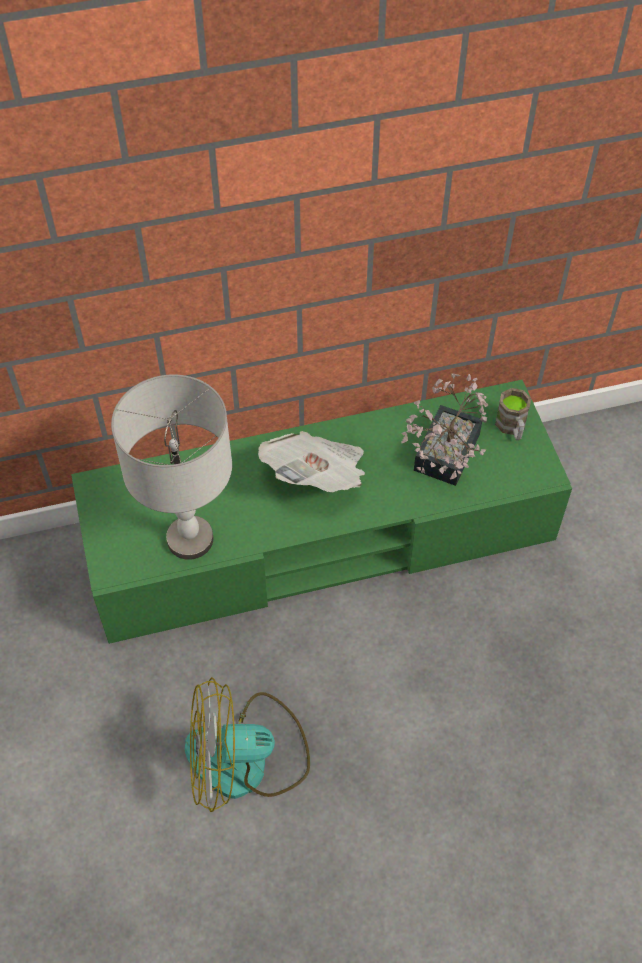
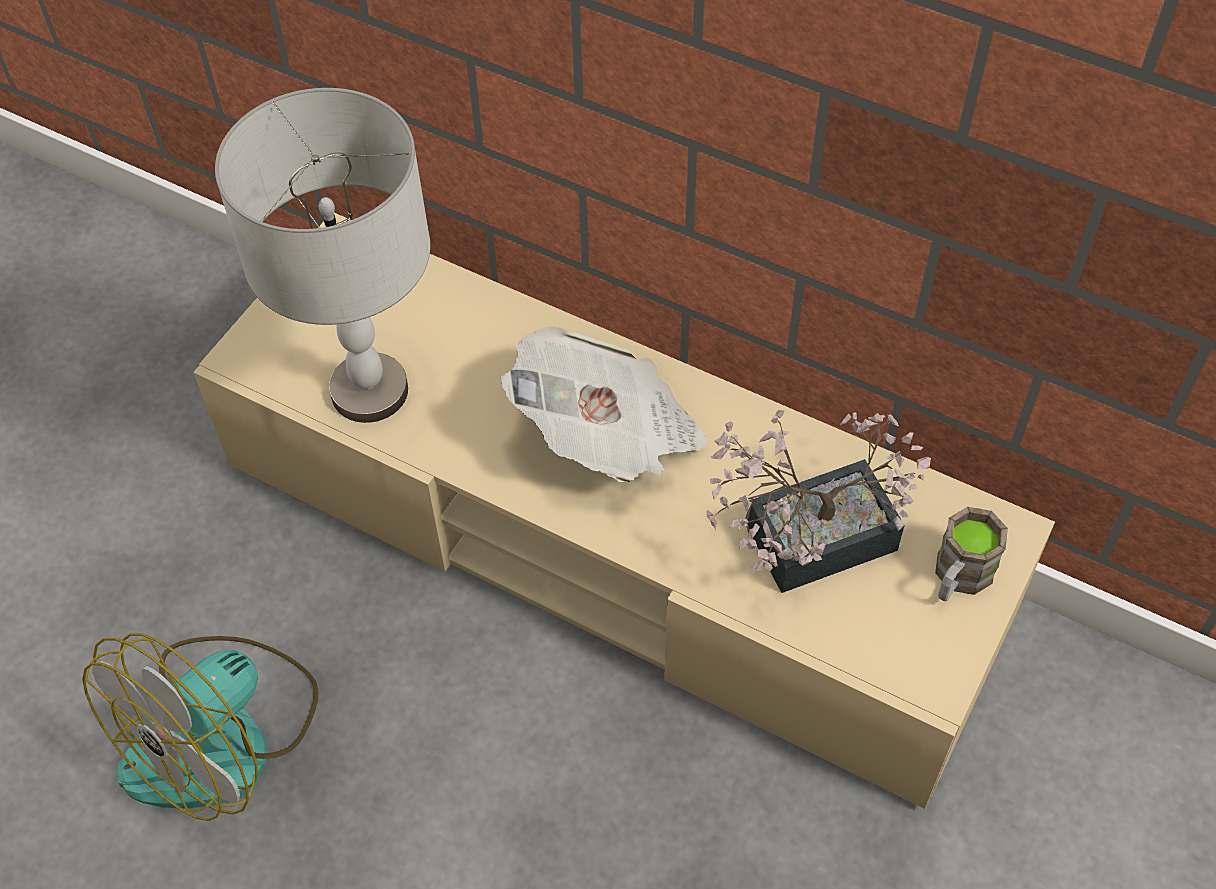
camera: 45 degrees right, 0 degrees up
(246, 759) = (223, 736): fan -> fan turned 90 degrees counterclockwise
(321, 536) = (610, 539): green tv stand -> beige tv stand

